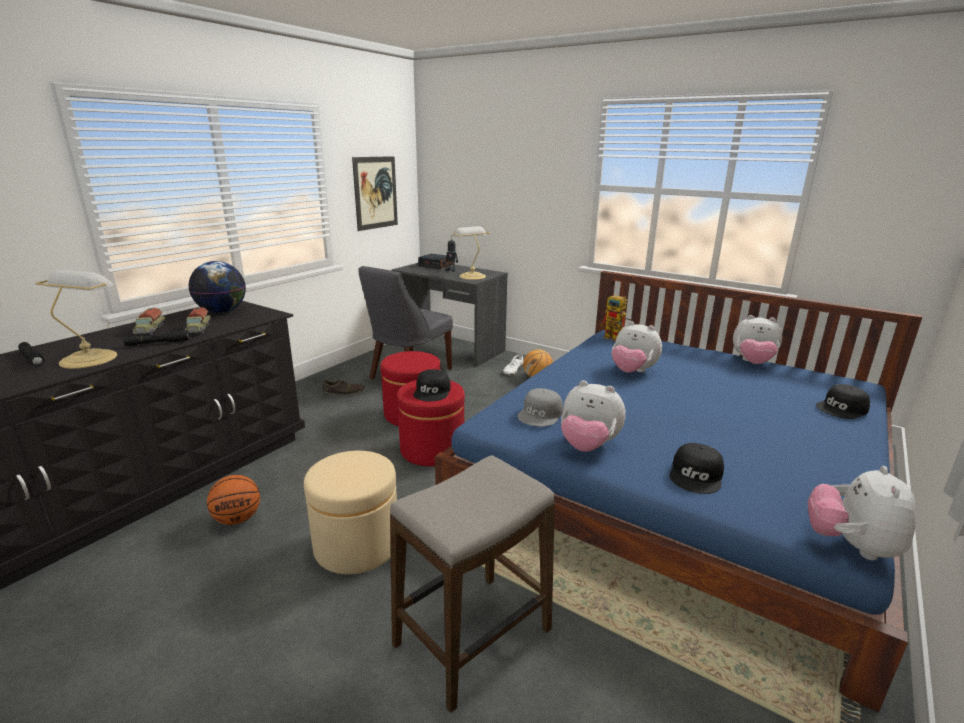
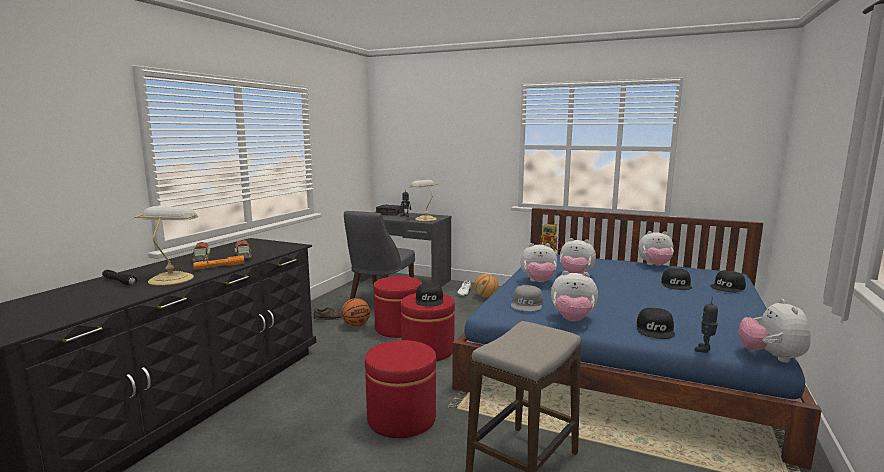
camera: 10 degrees left, 10 degrees down
(157, 343) = (219, 267): black flashlight -> orange flashlight
(222, 311) = (250, 246): globe -> none
(237, 519) = (290, 412): basketball -> basketball (356, 325)
(357, 545) = (401, 418): beige ottoman -> red ottoman
(375, 193) = (343, 156): picture -> none
(577, 378) = (538, 282): none -> plush toy
(752, 521) = (705, 350): none -> toy robot
(767, 398) = (677, 285): none -> black cap

